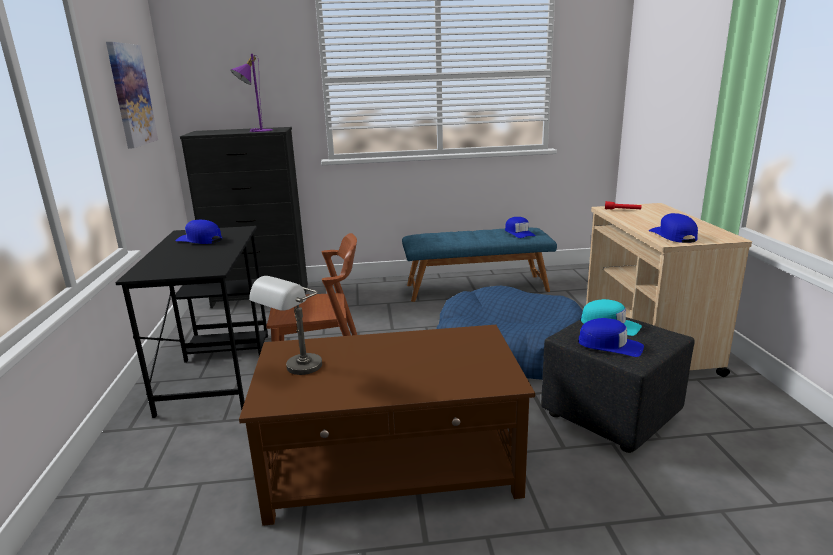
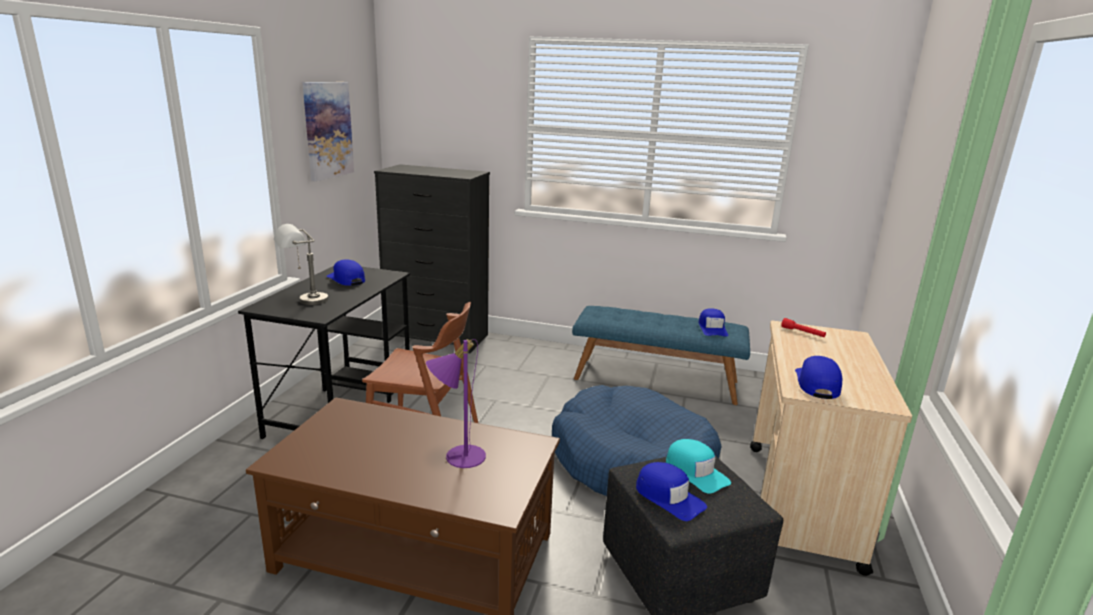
camera: 20 degrees right, 0 degrees up
(256, 131) = (447, 173): purple table lamp -> purple table lamp (457, 456)
(296, 371) = (331, 436): grey table lamp -> grey table lamp (304, 302)

